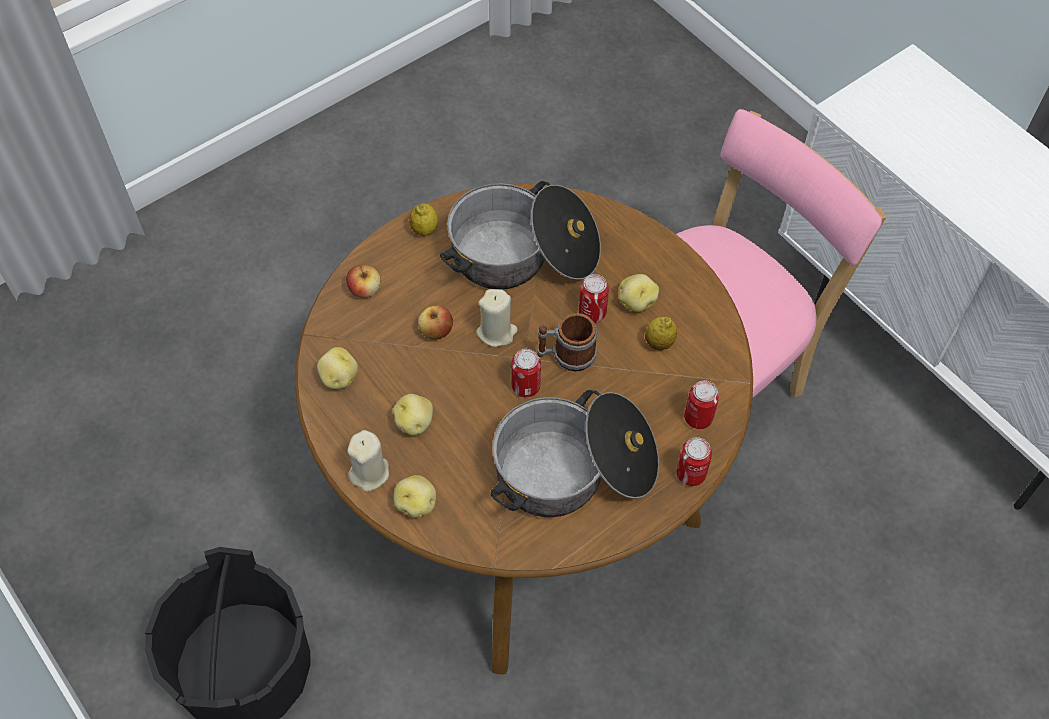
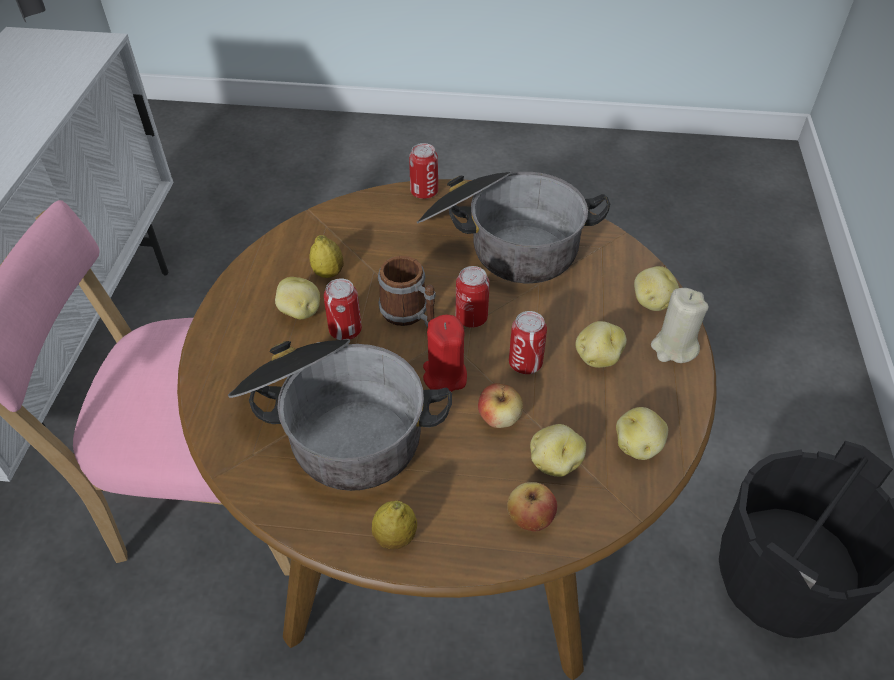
camera: 135 degrees left, 10 degrees down
(379, 330) = (554, 462): none -> potato
(496, 332) = (444, 376): beige candle -> red candle
(698, 417) = (372, 214): can -> can (525, 363)

